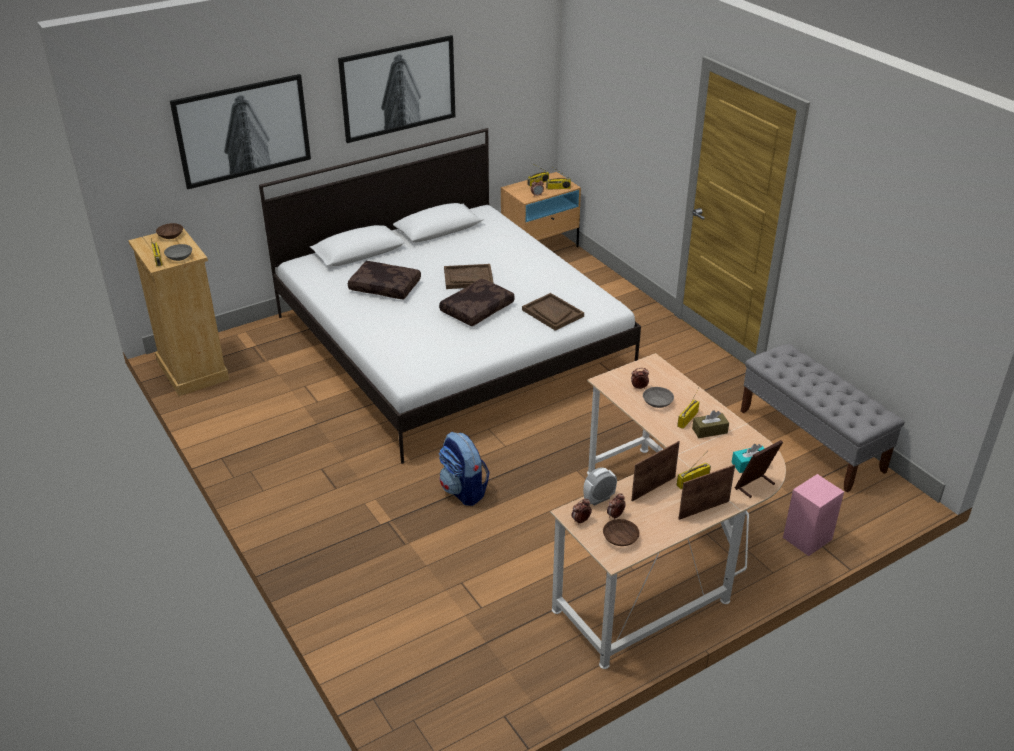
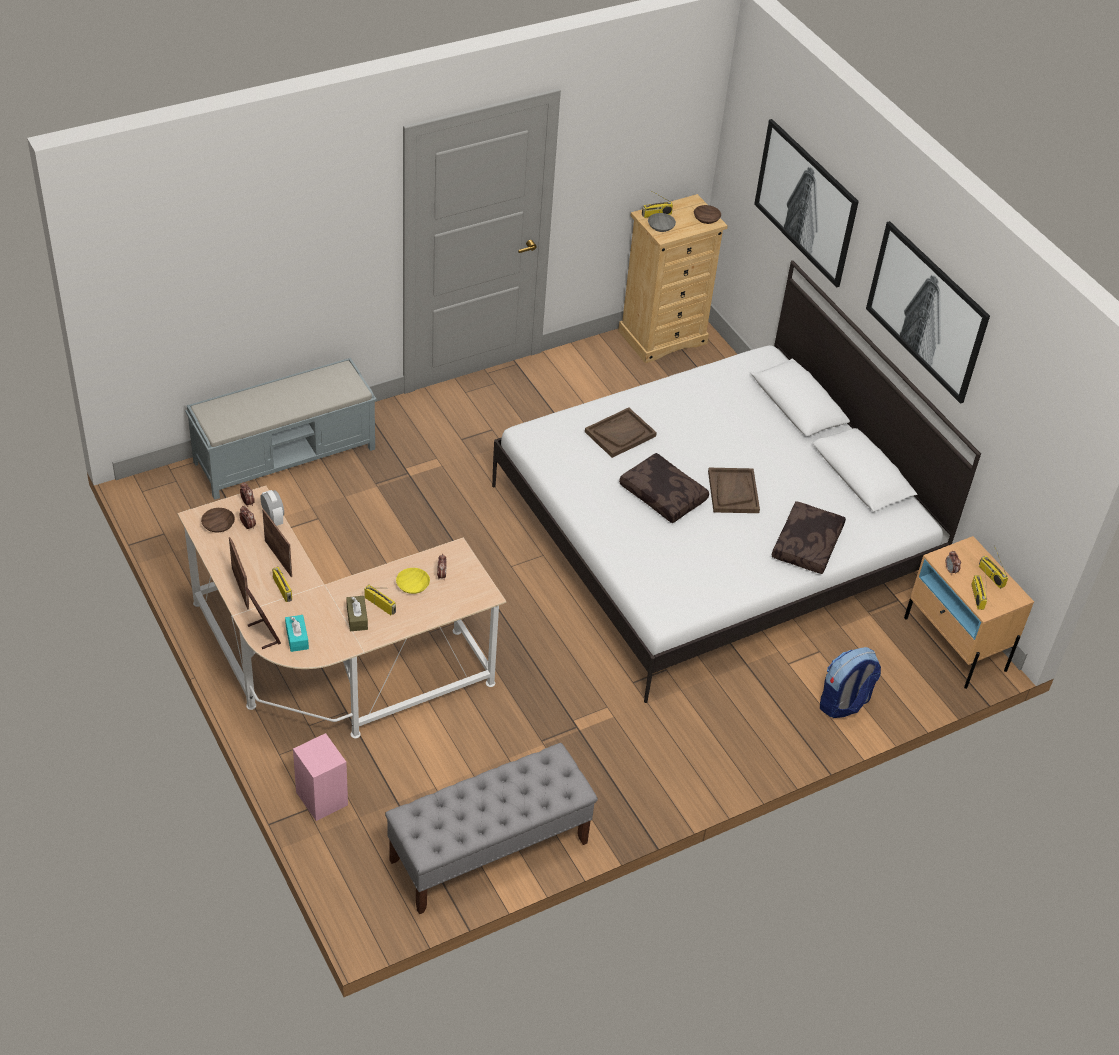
camera: 90 degrees right, 10 degrees up
(363, 621) = (286, 455): none -> grey bench
(386, 287) = (714, 423): brown pillow -> brown pillow (808, 545)
(464, 490) = (444, 528): backpack -> backpack (844, 703)
(552, 313) = (650, 558): brown tray -> brown tray (620, 434)
(658, 402) = (412, 586): grey bowl -> yellow bowl

